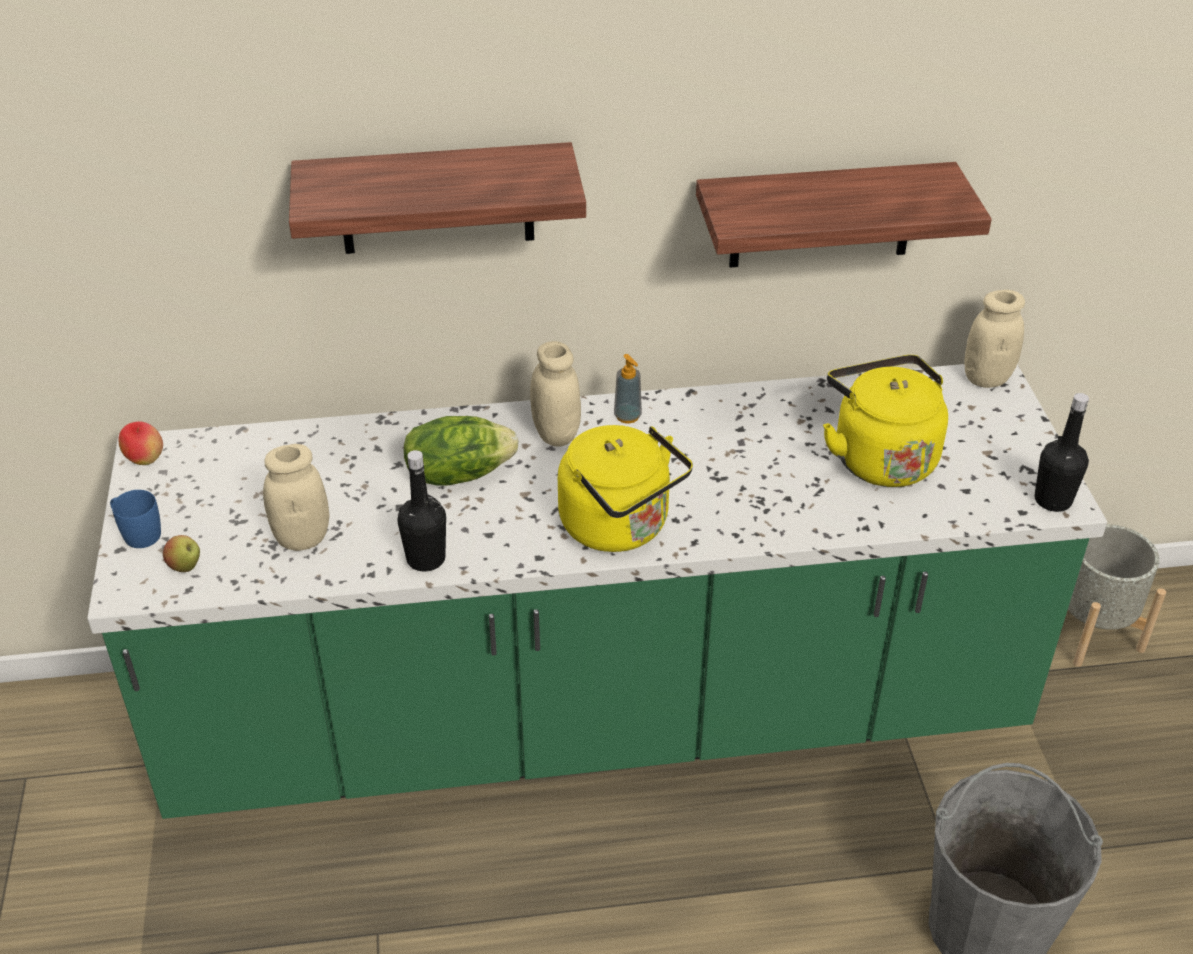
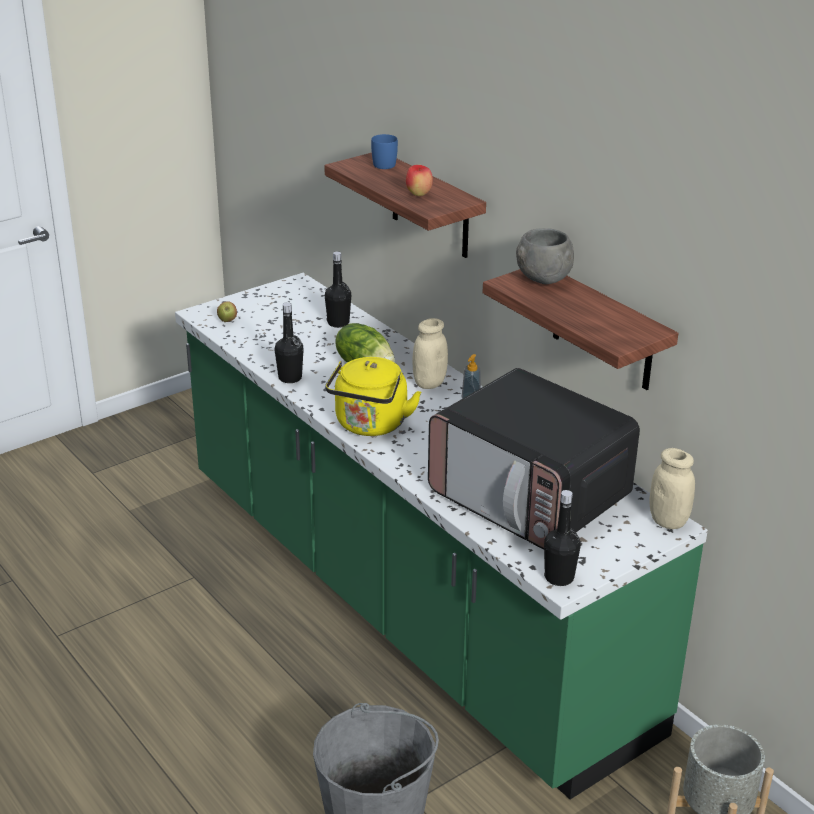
camera: 60 degrees right, 10 degrees down
(137, 533) = (239, 301): blue mug -> blue mug (385, 163)
(145, 460) = (290, 285): apple -> apple (419, 194)
(302, 538) = (274, 341): beige jar -> none
(313, 455) = (338, 323): none -> black bottle
(751, 196) = (542, 280): none -> grey bowl
(880, 457) = (530, 497): yellow kettle -> microwave

